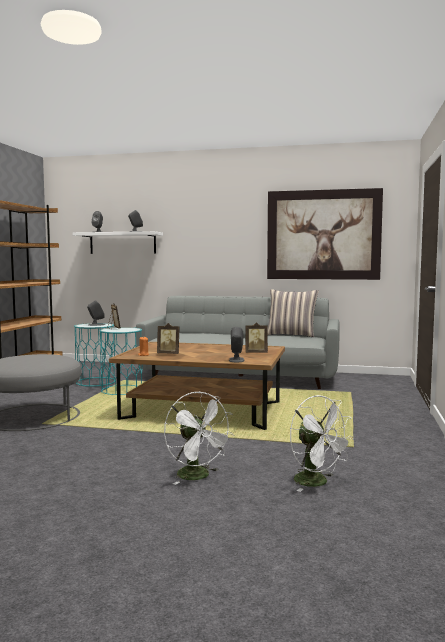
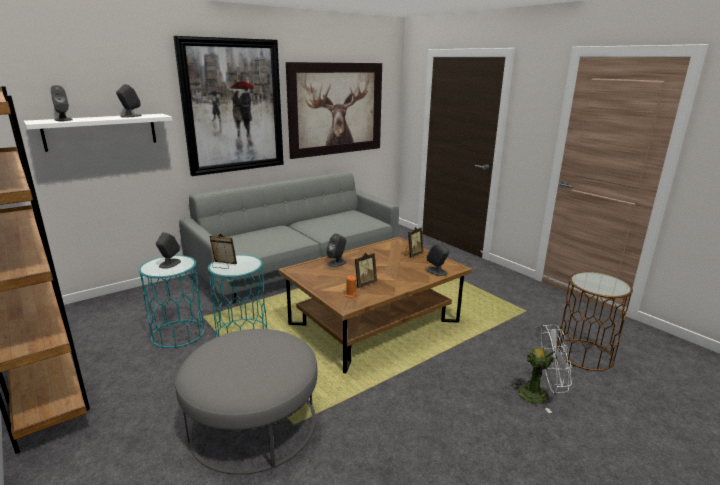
camera: 50 degrees left, 15 degrees up
(190, 346) = (337, 263): none -> grey speaker
(217, 229) = (233, 106): none -> picture
(291, 335) = (333, 214): pillow -> none
(317, 483) = (584, 354): white fan -> brown side table

